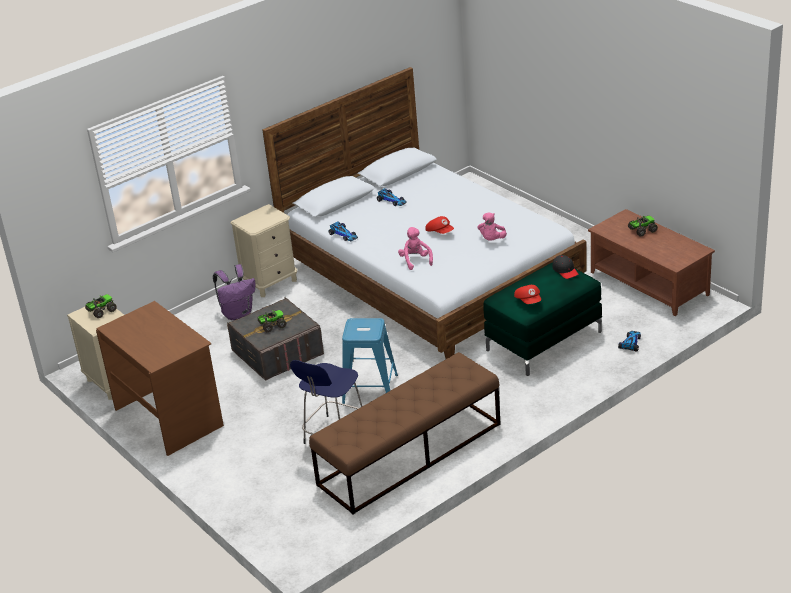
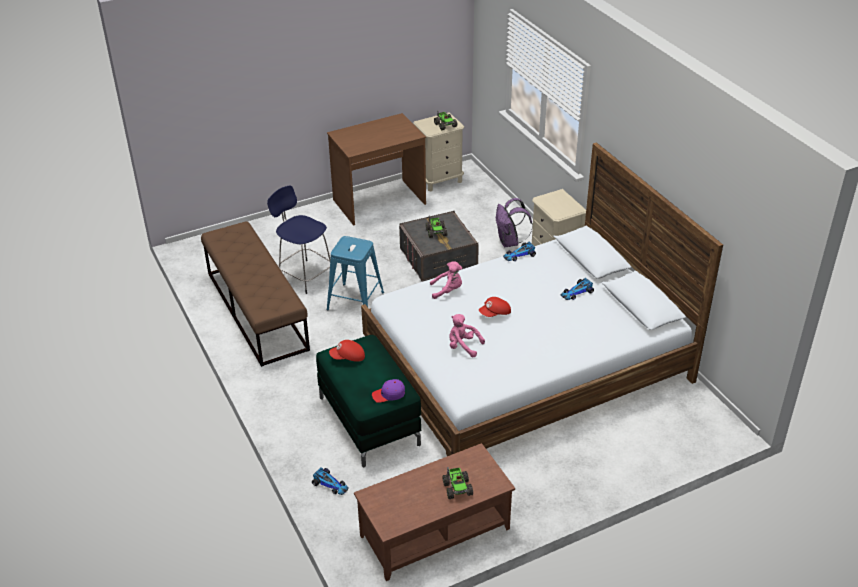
camera: 100 degrees right, 5 degrees up
(565, 270) = (389, 394): black cap -> purple cap

